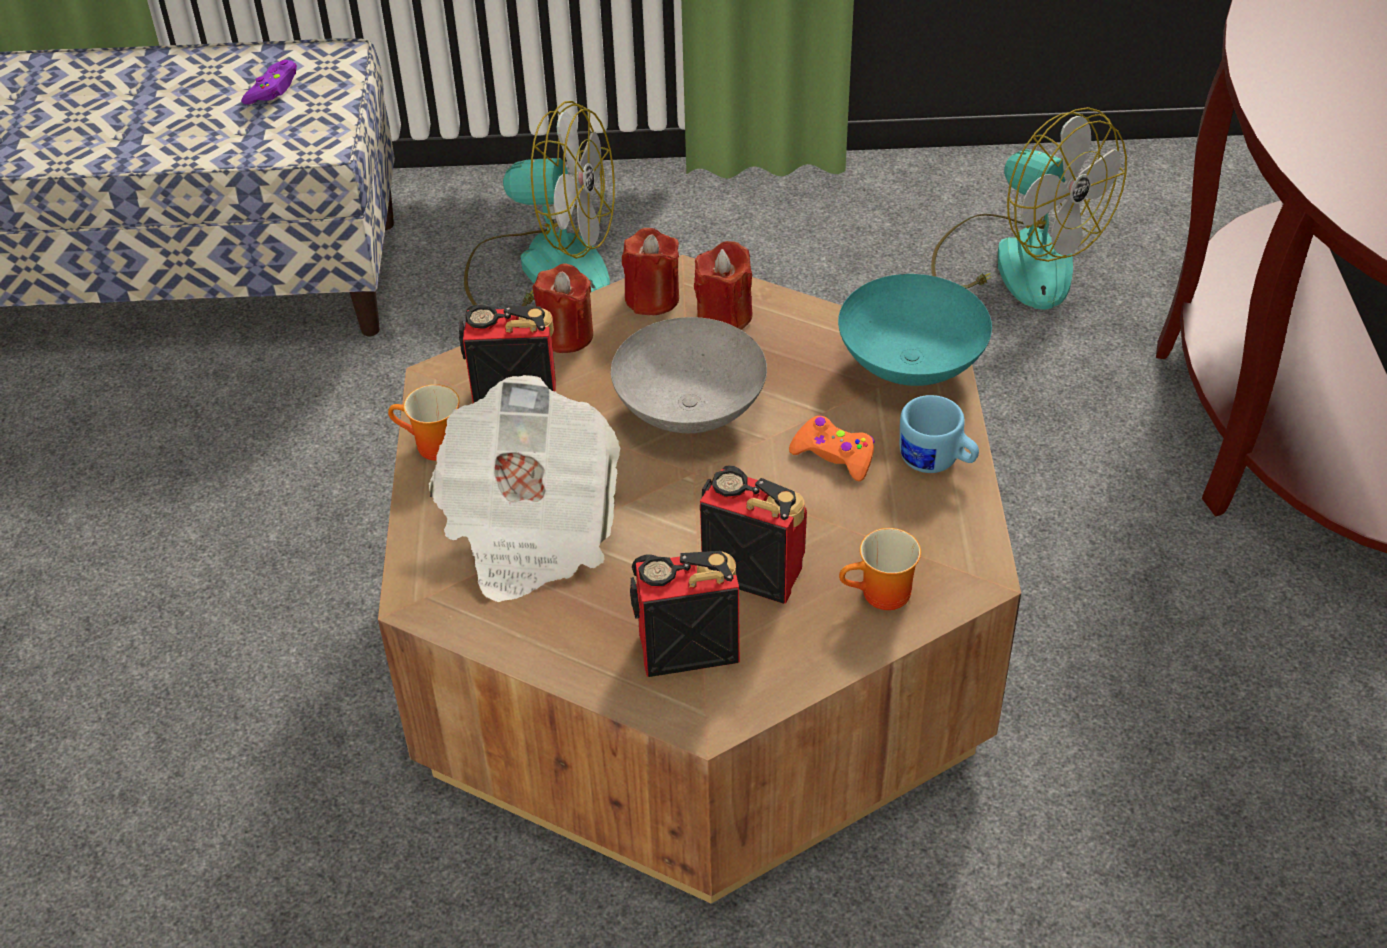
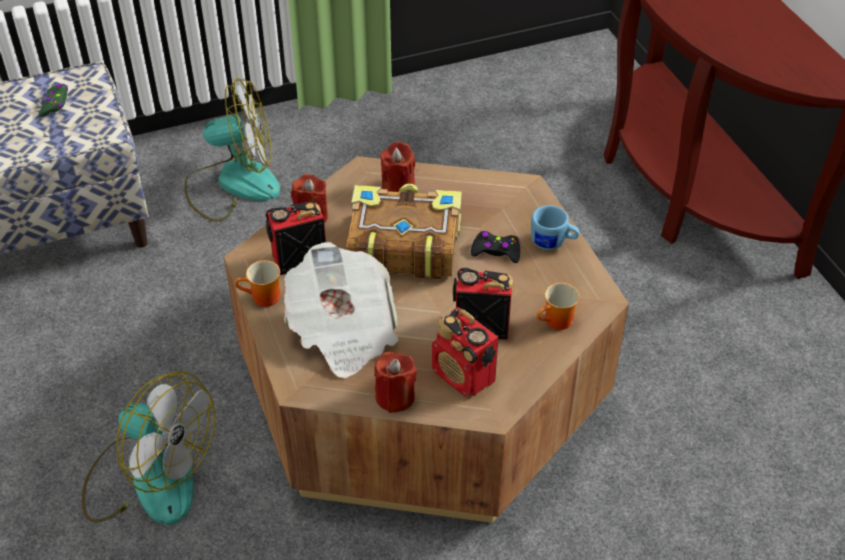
camera: 20 degrees left, 0 degrees up
(273, 89) = (55, 104): purple game controller -> green game controller
(652, 298) = (351, 185): red candle -> red candle (395, 397)
(685, 647) = (464, 376): radio -> radio turned 105 degrees counterclockwise
(687, 411) = (402, 245): grey bowl -> book
(834, 455) = (496, 251): orange game controller -> black game controller
(909, 367) = (515, 193): turquoise bowl -> none
(1016, 259) = (508, 123): fan -> fan (149, 478)

